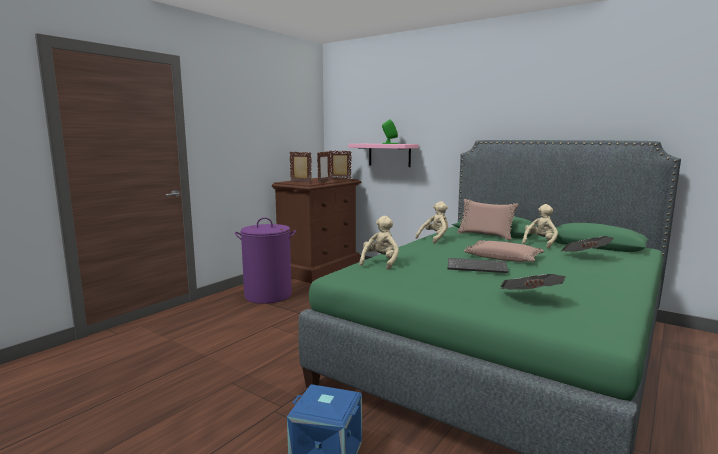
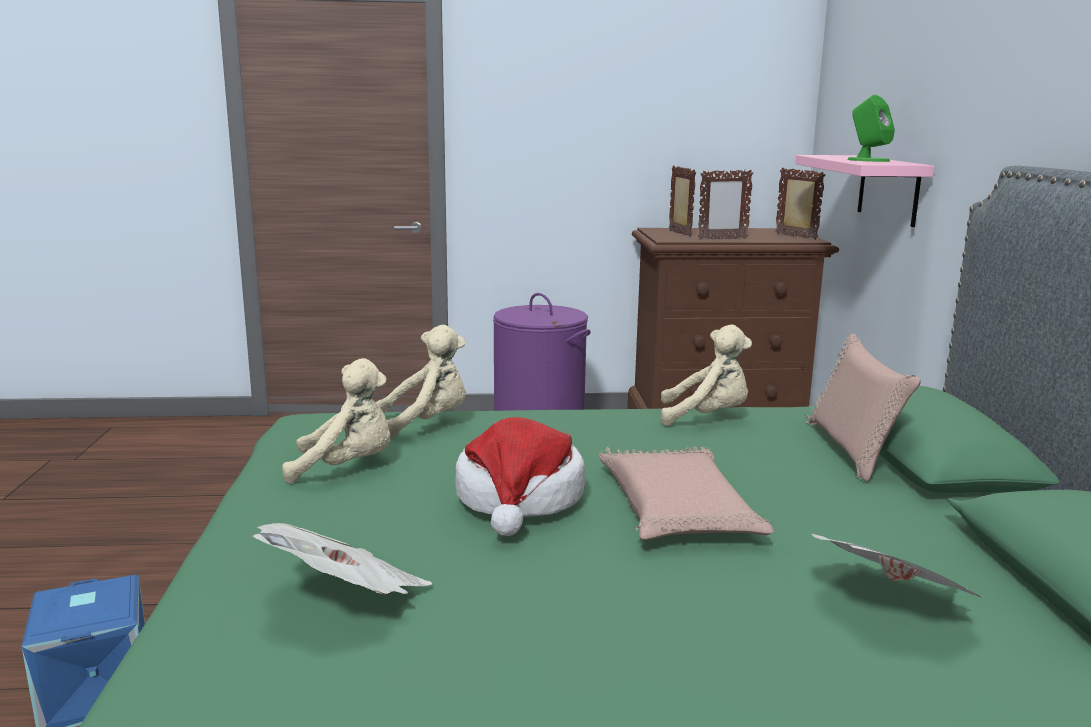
camera: 50 degrees right, 5 degrees up
(477, 267) = (519, 498): keyboard -> hat
(540, 243) = (924, 520): beige plush toy -> beige plush toy (347, 468)

